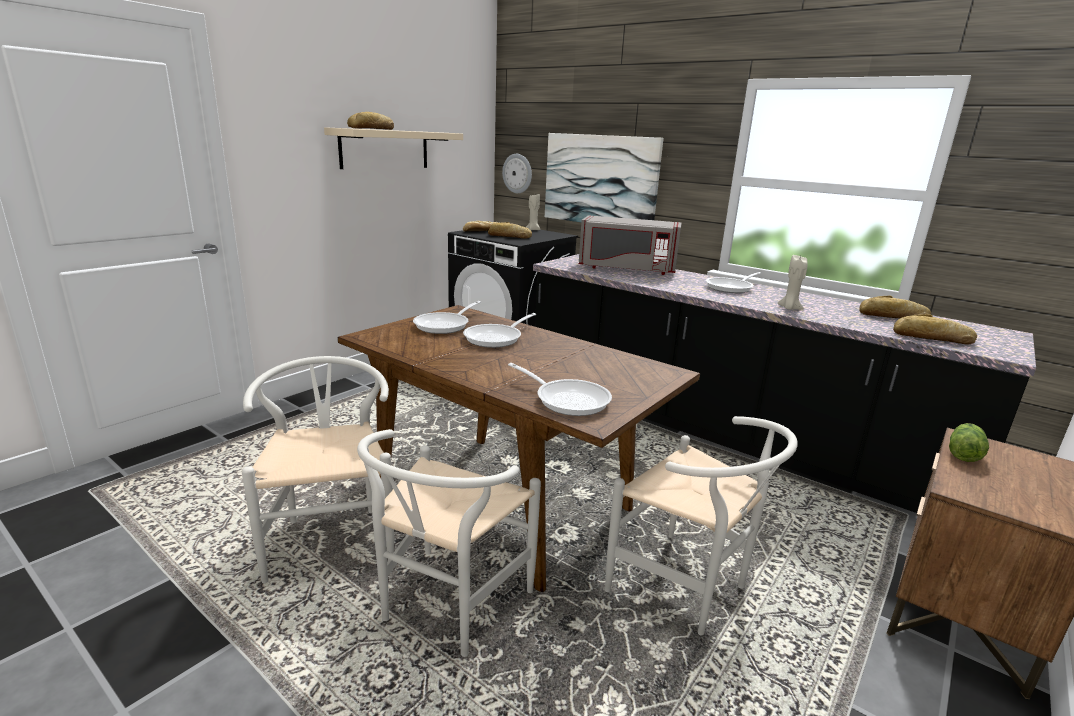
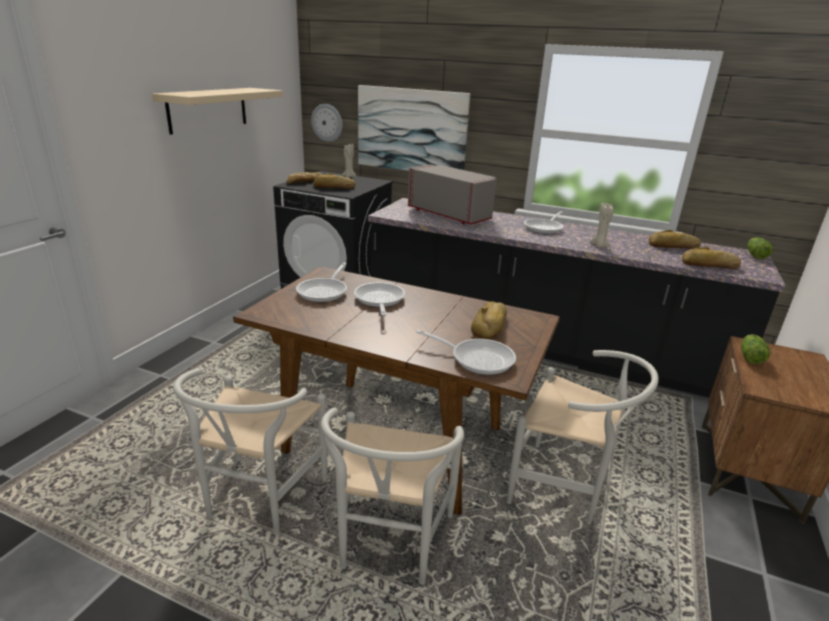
camera: 15 degrees left, 5 degrees up
(332, 537) = (259, 501): white chair -> white chair turned 135 degrees counterclockwise
(372, 129) = (201, 92): bread -> bread (491, 325)
(497, 338) = (379, 300): frying pan -> frying pan turned 150 degrees clockwise
(626, 269) = (450, 214): grey microwave -> grey microwave turned 135 degrees counterclockwise
(1010, 334) = (755, 255): none -> lettuce

